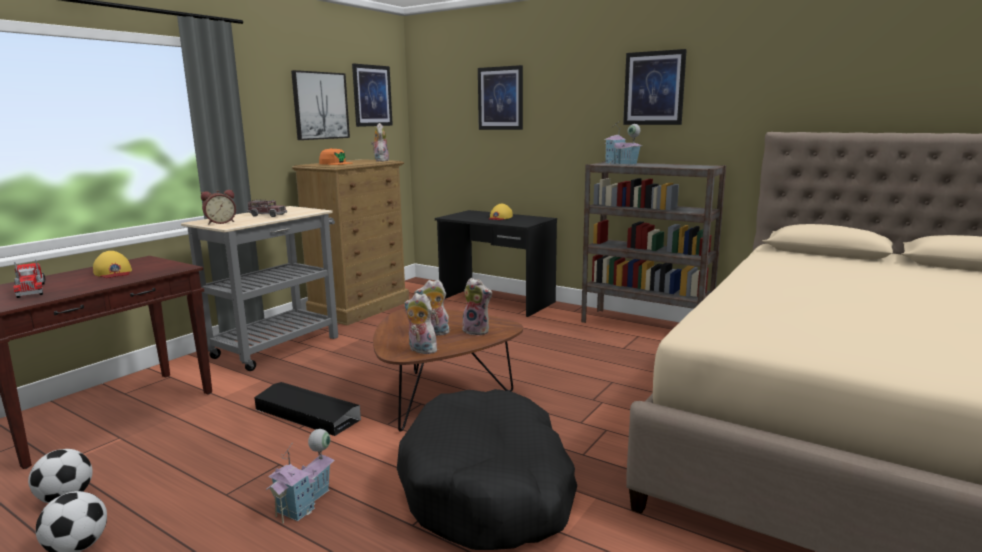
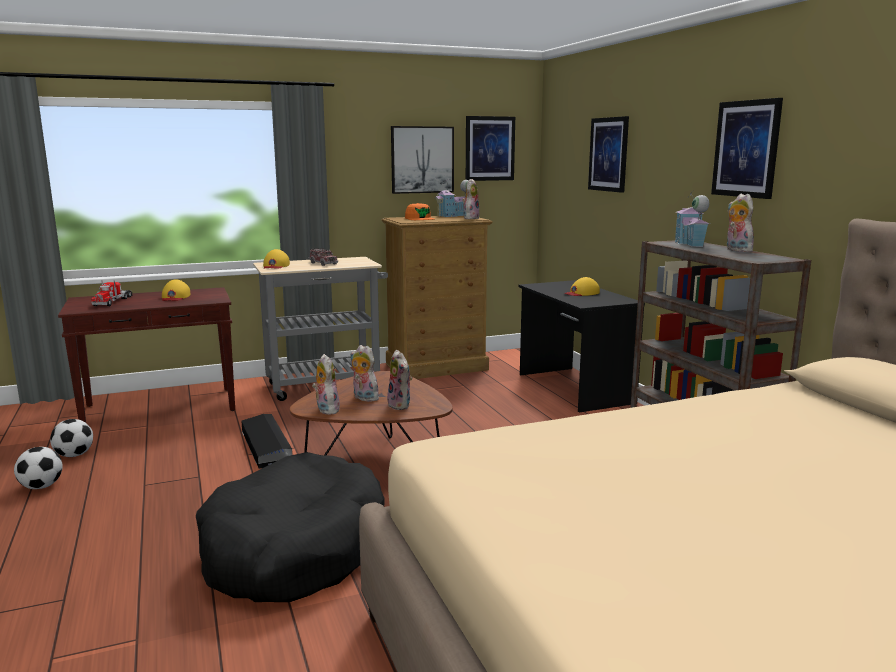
camera: 35 degrees right, 0 degrees up
(220, 222) = (275, 266): alarm clock -> yellow cap
(305, 502) = (174, 509): toy house -> toy house (453, 215)
(664, 164) = (736, 250): none -> plush toy

